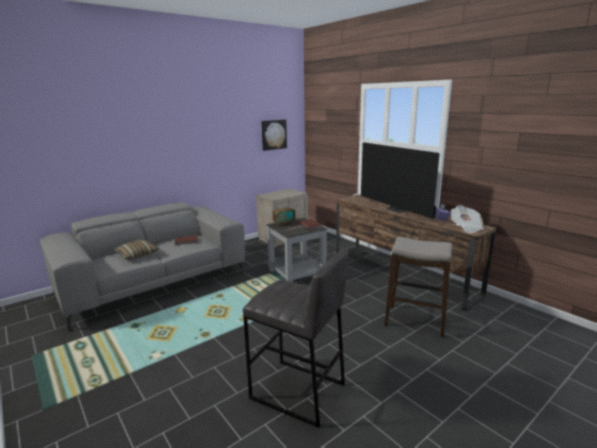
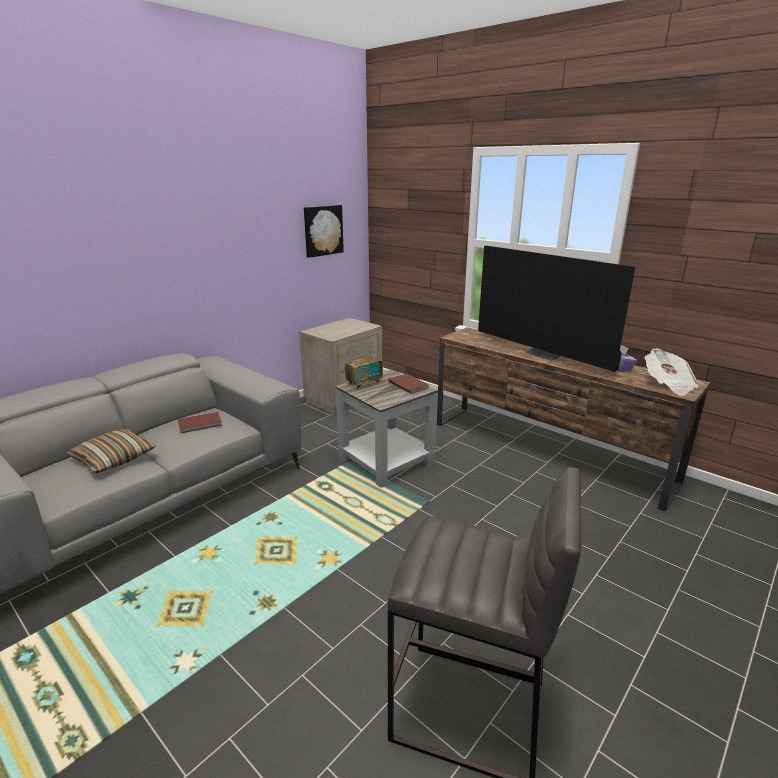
camera: 10 degrees left, 5 degrees up
(415, 321) = (601, 538): stool -> none

